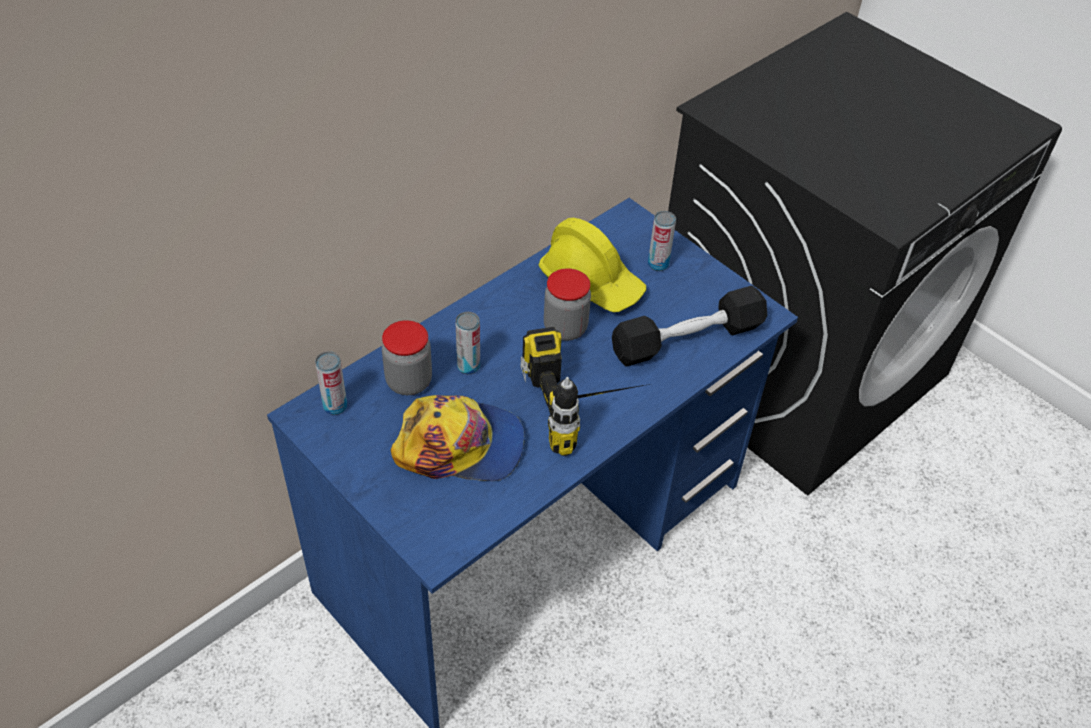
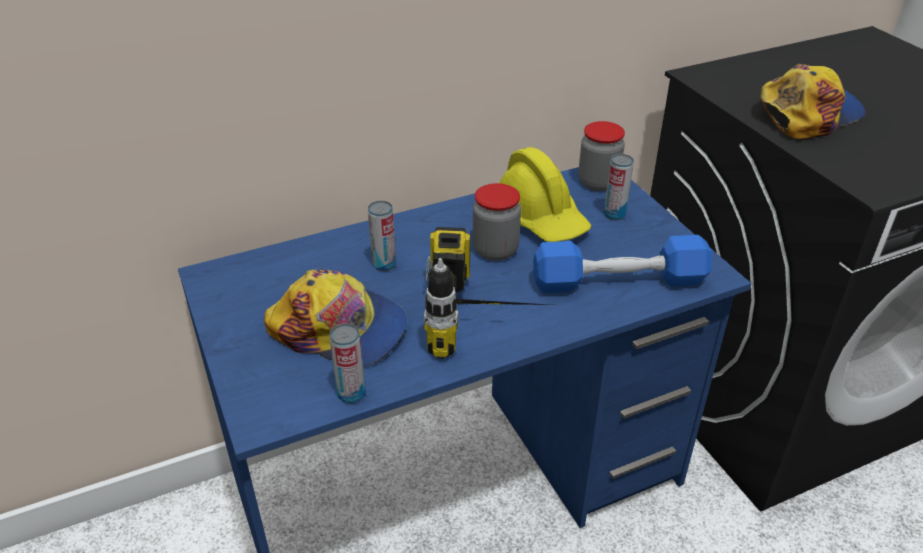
camera: 20 degrees right, 10 degrees down
(335, 406) = (241, 273): can -> can (351, 394)
(409, 381) = (320, 266): jar -> jar (598, 183)
(687, 339) = (618, 281): black dumbbell -> blue dumbbell
(819, 143) = (807, 113): none -> cap

